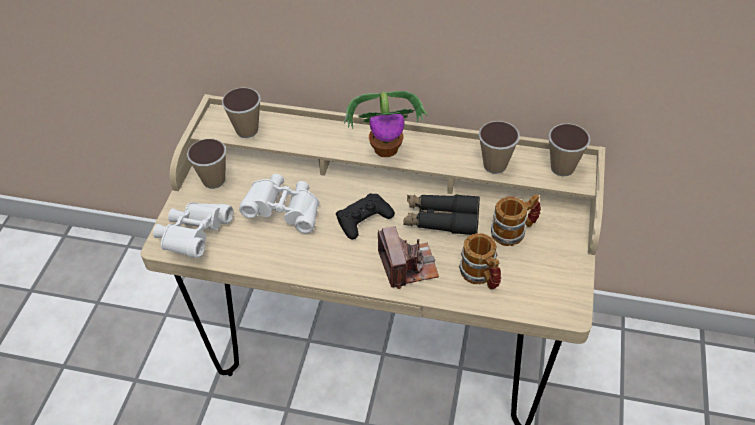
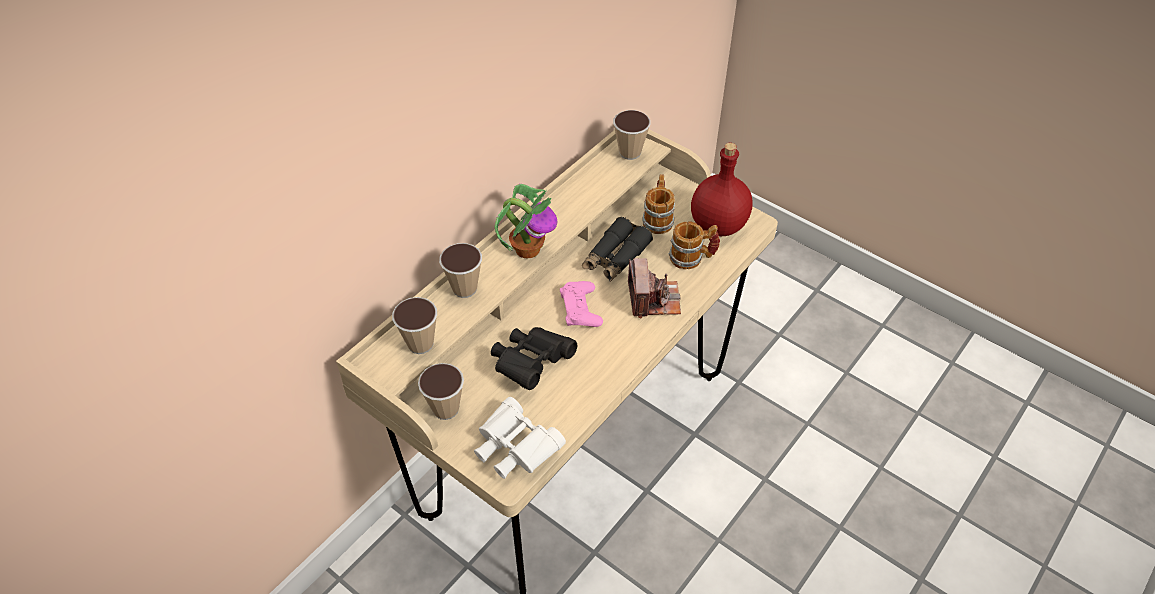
camera: 65 degrees left, 0 degrees up
(285, 211) = (531, 364): white binoculars -> black binoculars
(364, 219) = (580, 308): black game controller -> pink game controller
(408, 266) = (653, 299): camera -> camera turned 75 degrees clockwise
(495, 165) = (599, 189): cup -> cup (464, 288)
(540, 281) = (717, 225): none -> red bottle

